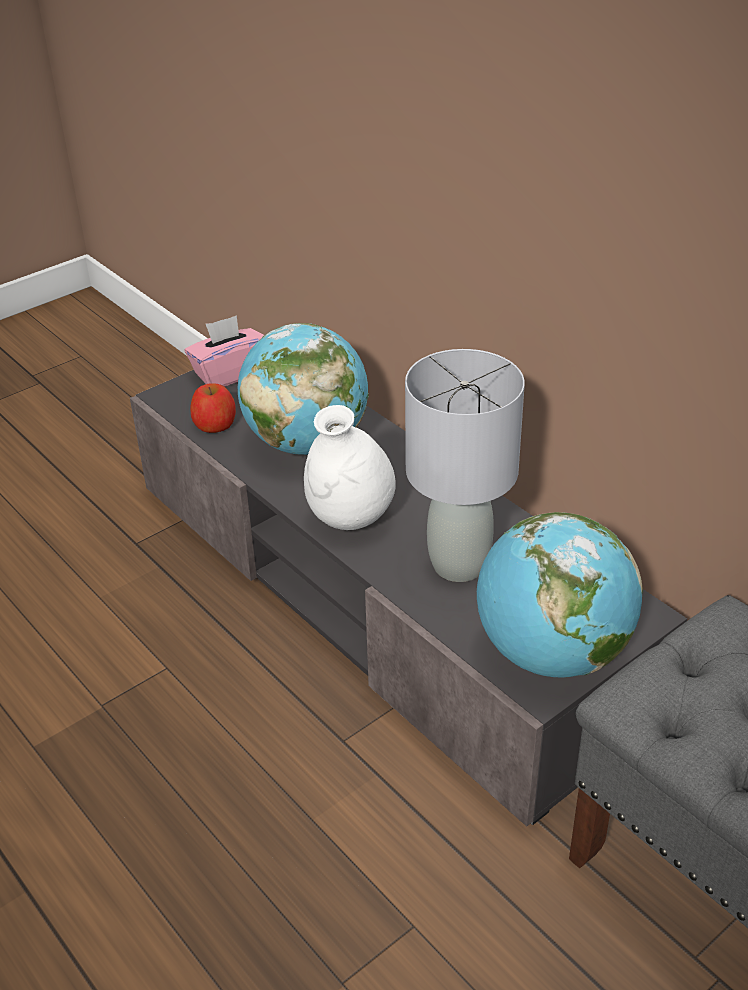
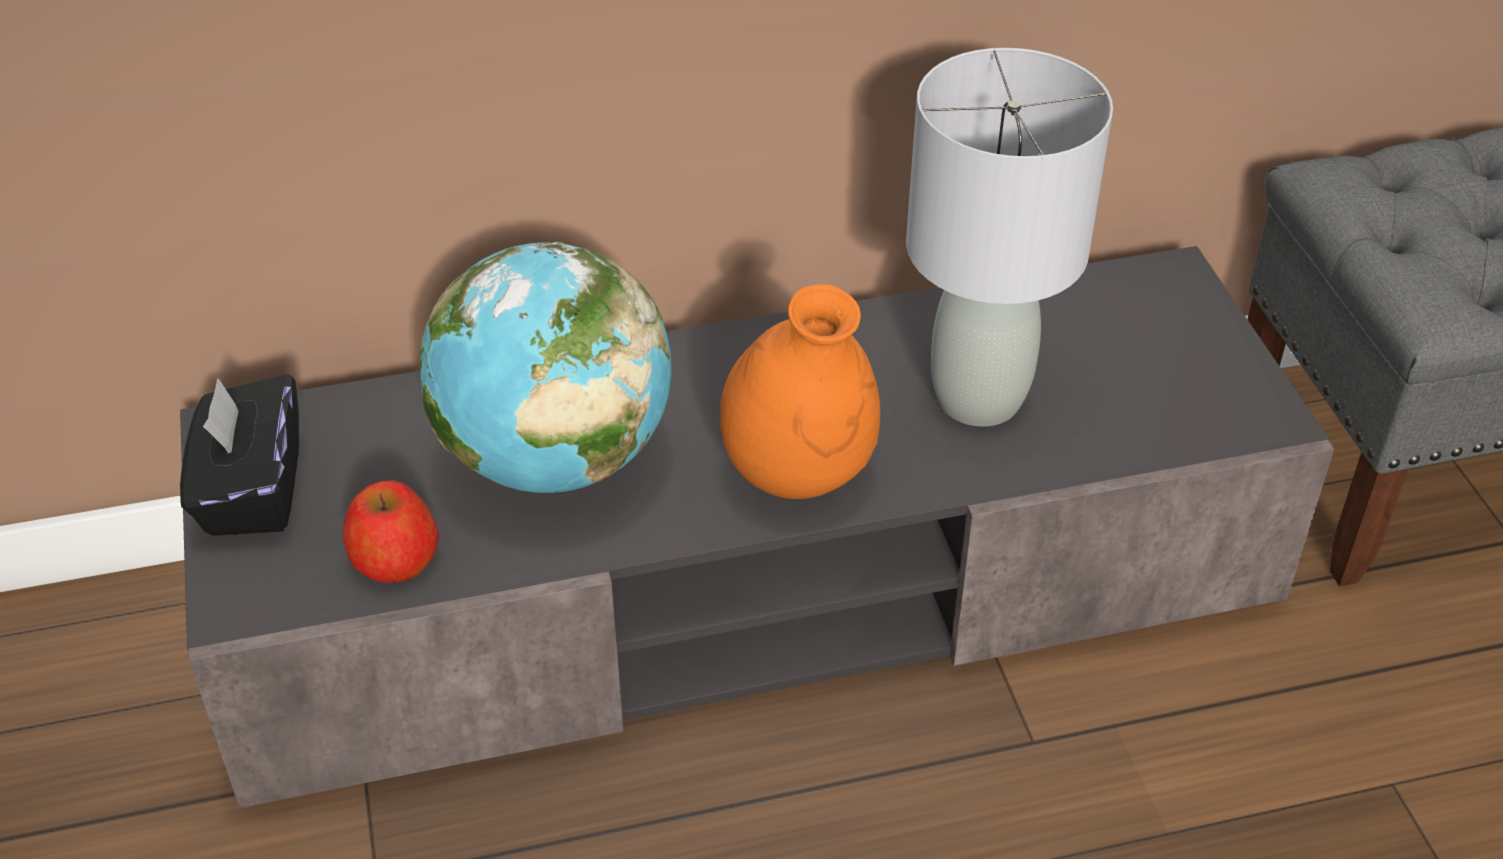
camera: 65 degrees left, 5 degrees up
(230, 373) = (252, 490): pink tissue box -> black tissue box
(350, 519) = (798, 475): white vase -> orange vase
(551, 653) = (1205, 381): globe -> none

